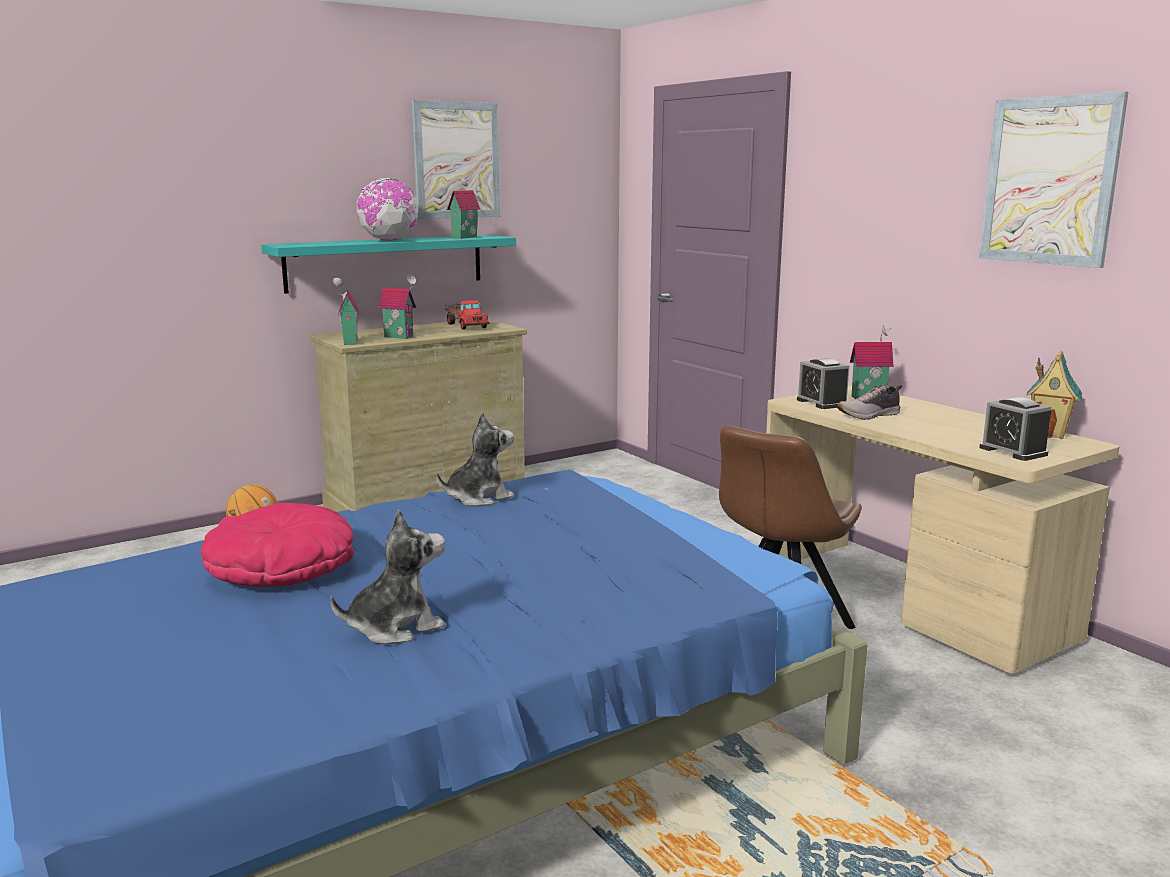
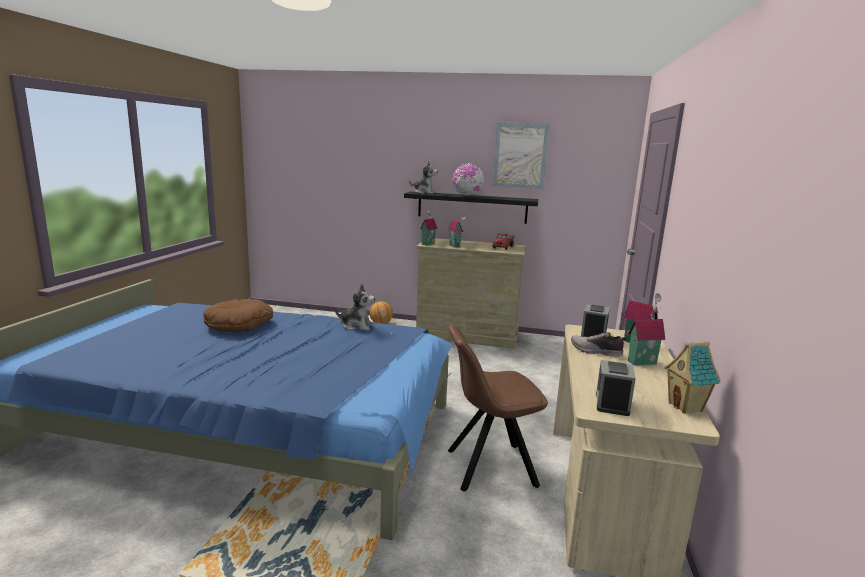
camera: 45 degrees right, 0 degrees up
(280, 568) = (237, 325): pink pillow -> brown pillow
(386, 263) = (472, 207): turquoise shelf -> black shelf
(395, 627) = (204, 357): plush toy -> plush toy (424, 192)
(463, 237) = (511, 198): toy house -> toy house (641, 361)
(1049, 181) = (742, 197): picture -> none

